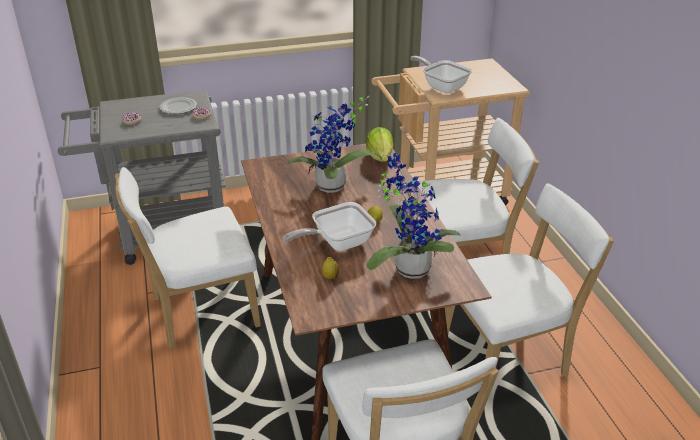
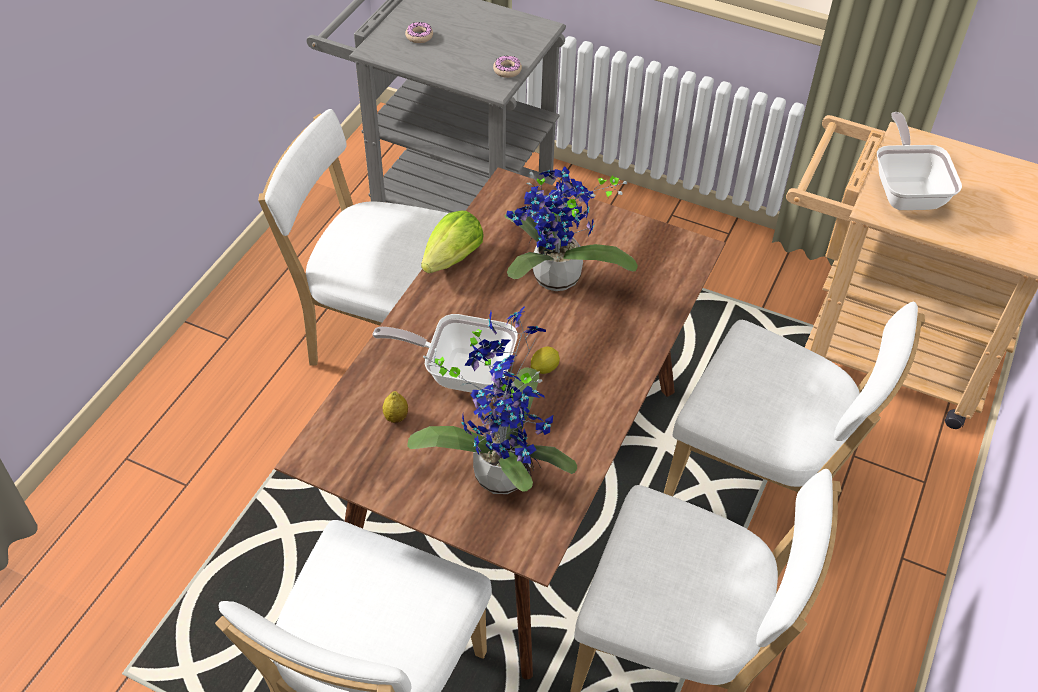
camera: 40 degrees right, 15 degrees up
(178, 108) = (494, 40): plate -> none
(380, 157) = (679, 266): lettuce -> lettuce (453, 259)

